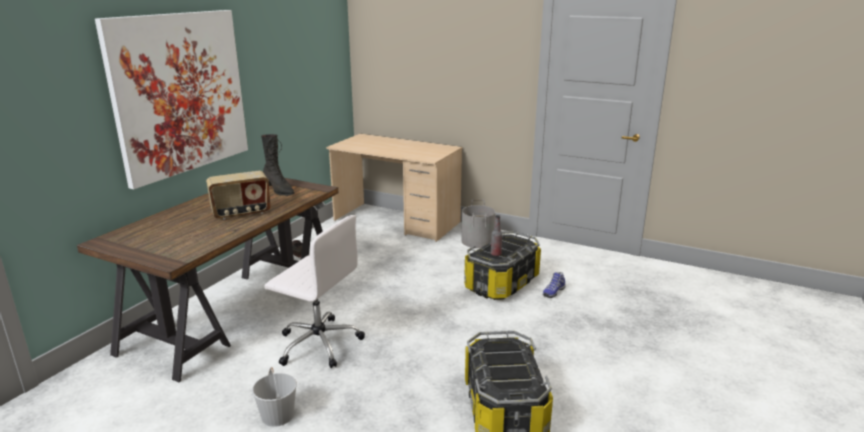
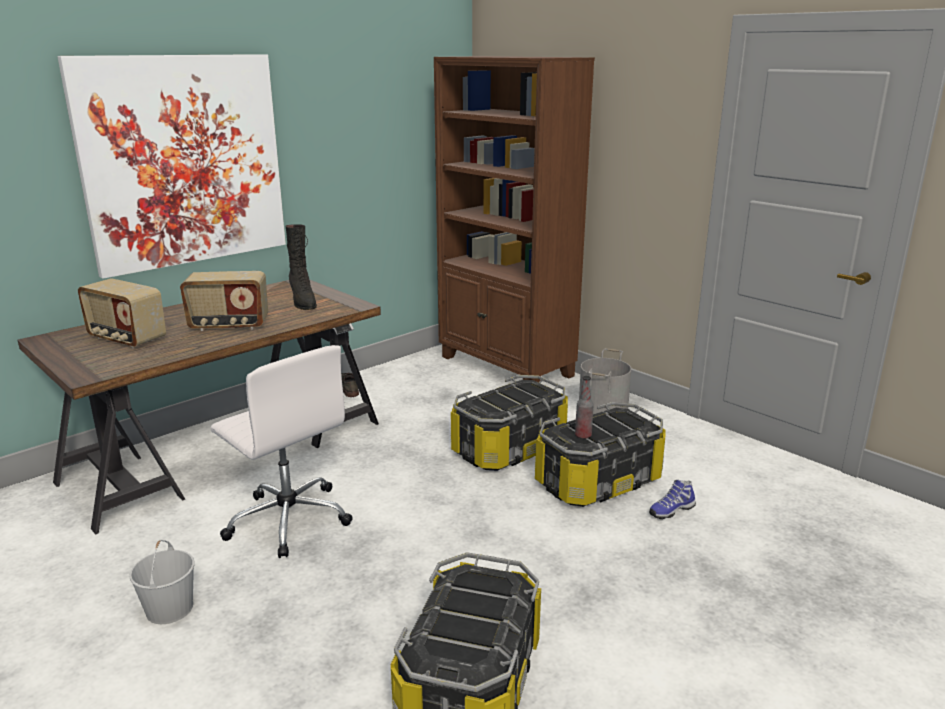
camera: 20 degrees right, 0 degrees up
(170, 232) = (126, 339): none -> radio
(396, 221) = (506, 367): beige desk -> brown bookcase
(435, 273) = (510, 449): none -> storage box

